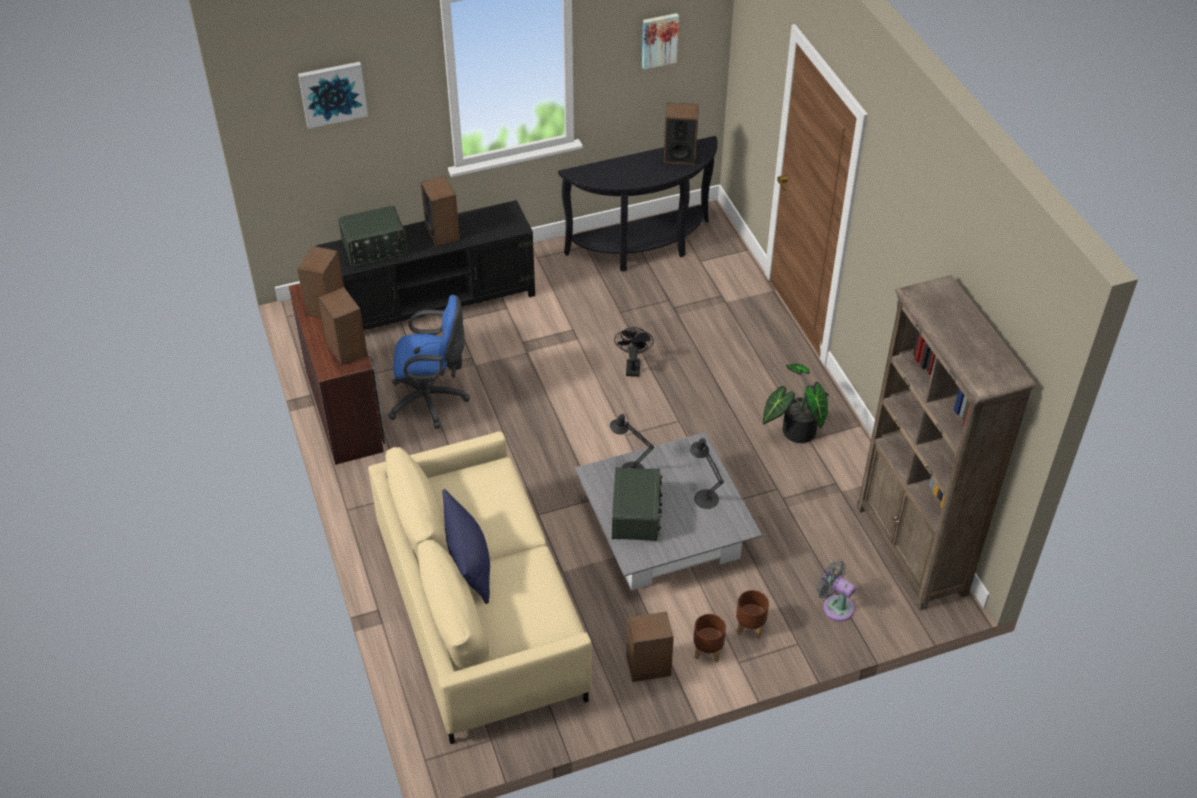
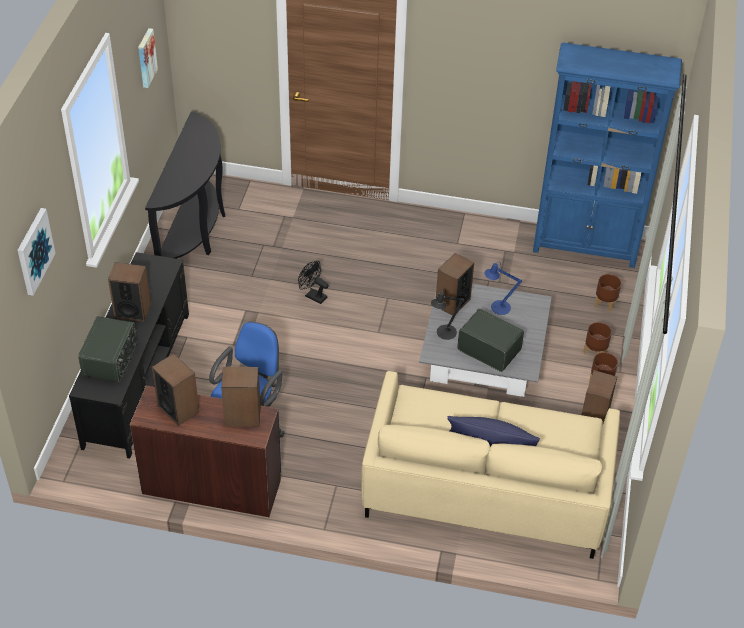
camera: 60 degrees left, 0 degrees up
(679, 156) = (195, 138): speaker -> speaker (452, 302)
(704, 496) = (497, 307): black table lamp -> blue table lamp
(794, 431) = (444, 246): potted plant -> none
(835, 606) = (605, 304): grey fan -> brown planter
(911, 551) = (586, 246): brown bookcase -> blue bookcase

